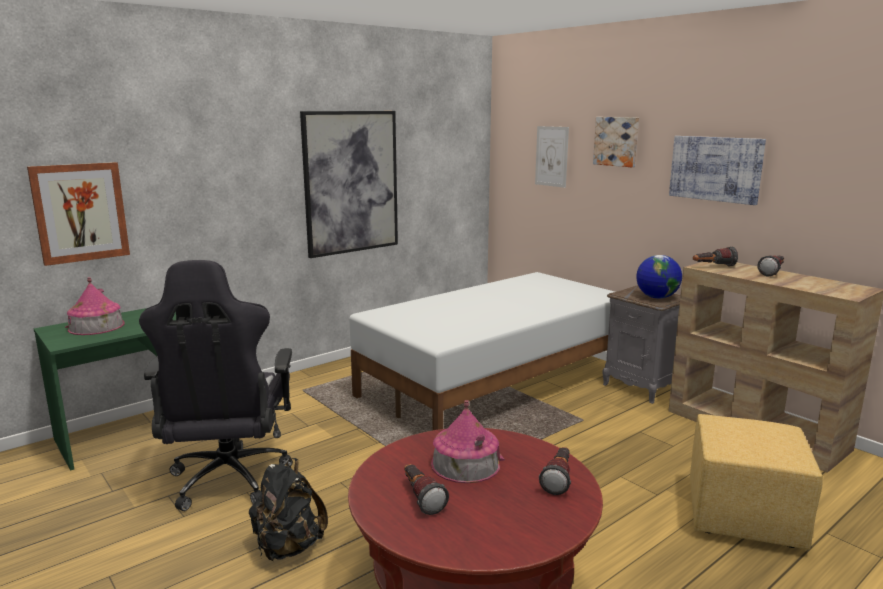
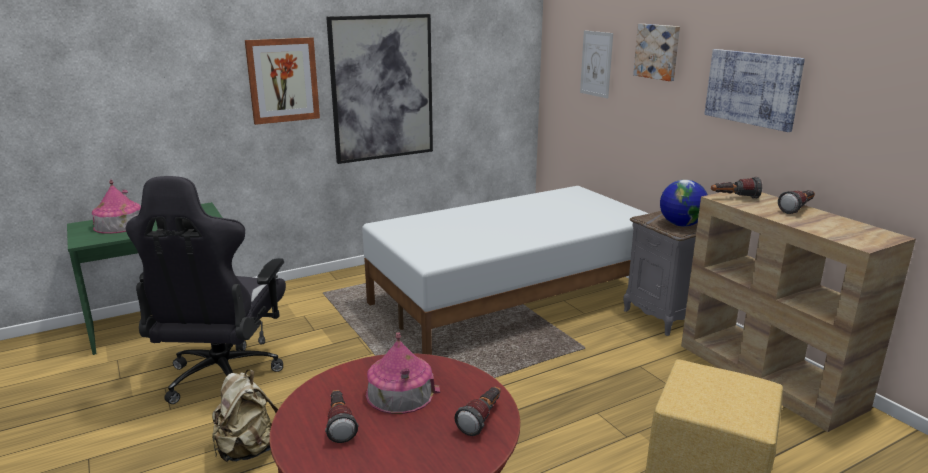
camera: 10 degrees right, 5 degrees up
(80, 212) = (107, 117): picture -> picture (283, 80)
(288, 547) = (248, 450): black backpack -> beige backpack

